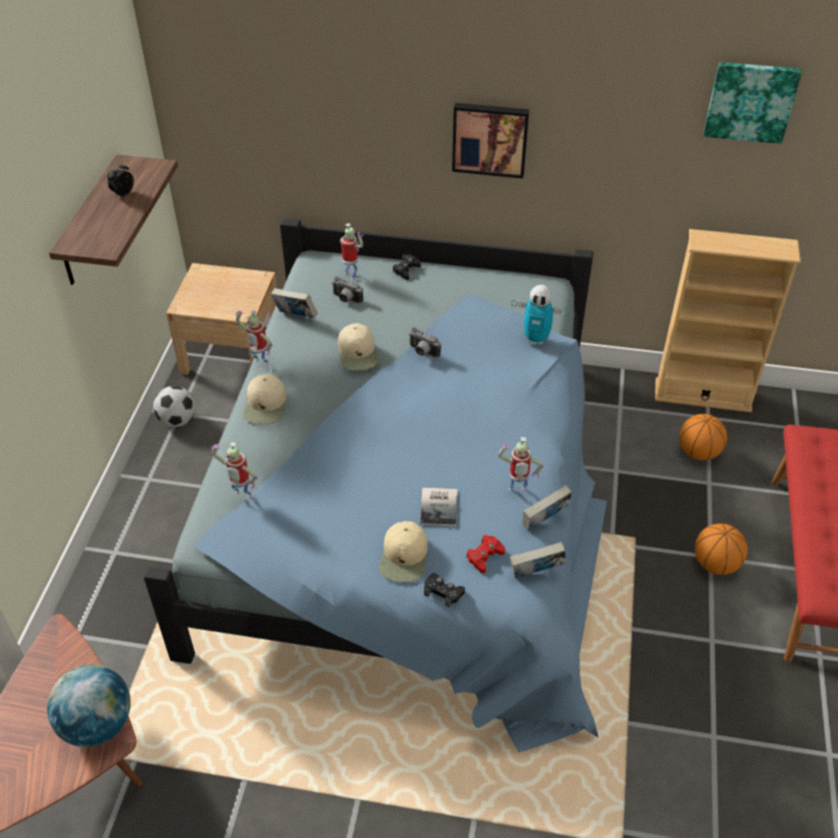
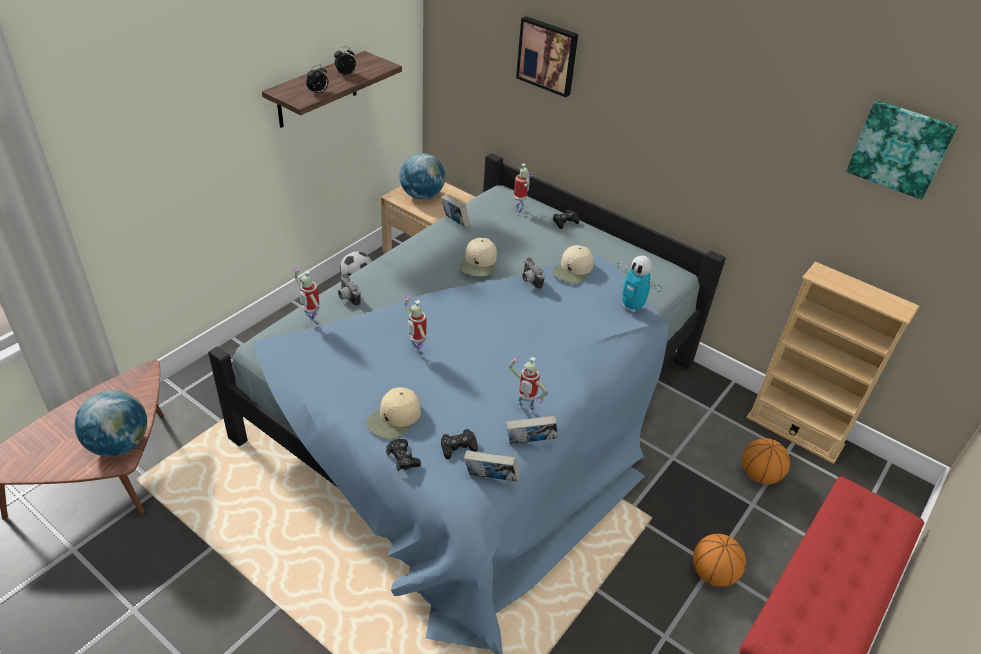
camera: 25 degrees right, 5 degrees down
(116, 230) = (318, 92): none -> alarm clock
(212, 293) = (422, 196): none -> globe
(260, 363) = (403, 244): toy robot -> toy robot (416, 353)
(266, 405) = (383, 272): beige cap -> beige cap (573, 270)
(346, 299) = (501, 225): camera -> camera (347, 298)
(440, 506) = (453, 394): book -> none
(484, 556) = (458, 447): red game controller -> black game controller
(490, 138) = (659, 125): picture -> picture (548, 55)

